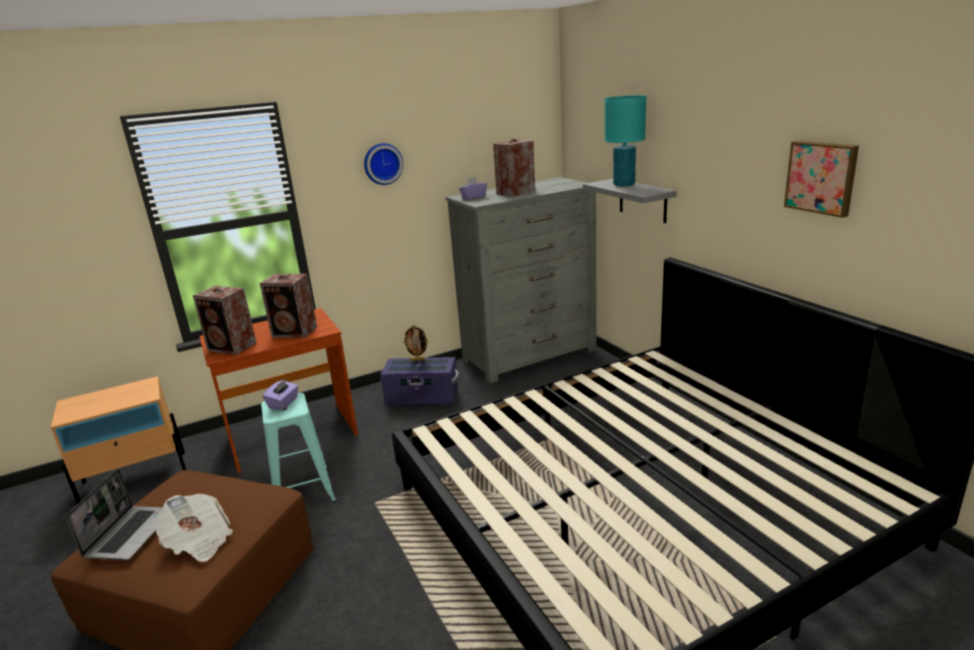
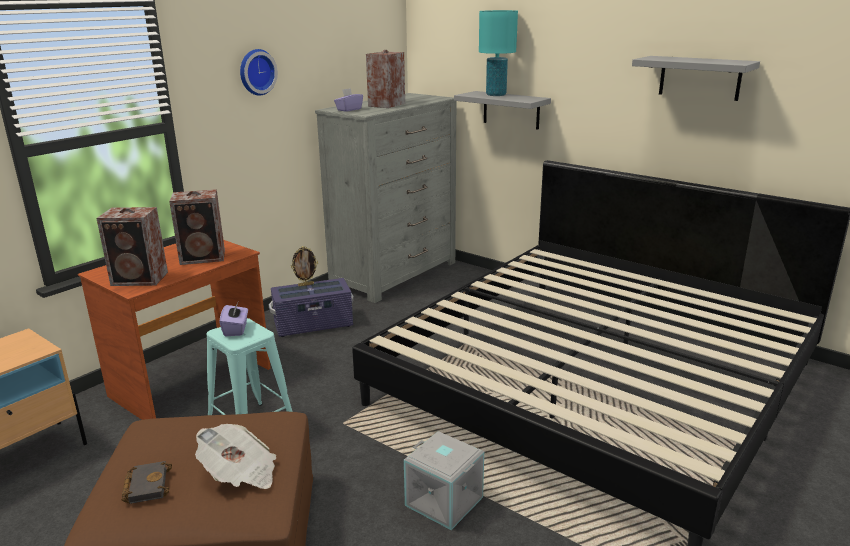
camera: 25 degrees left, 0 degrees up
(130, 533) = (146, 485): laptop -> black book
(401, 608) = (445, 500): none -> grey storage box
(821, 177) = (700, 78): picture -> grey shelf

